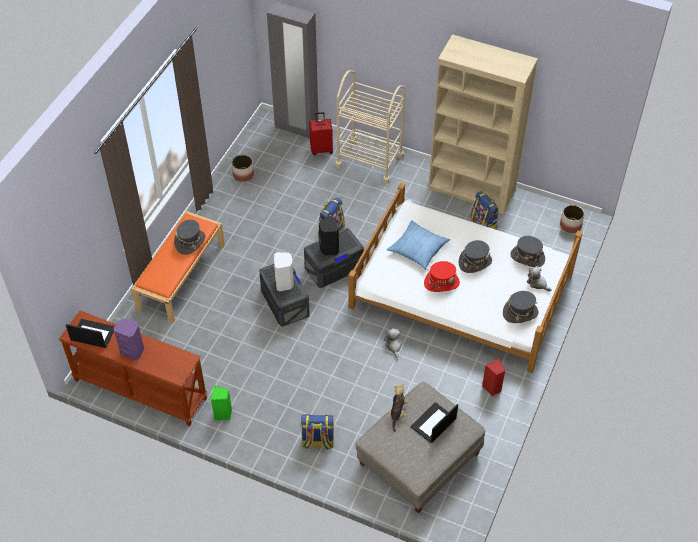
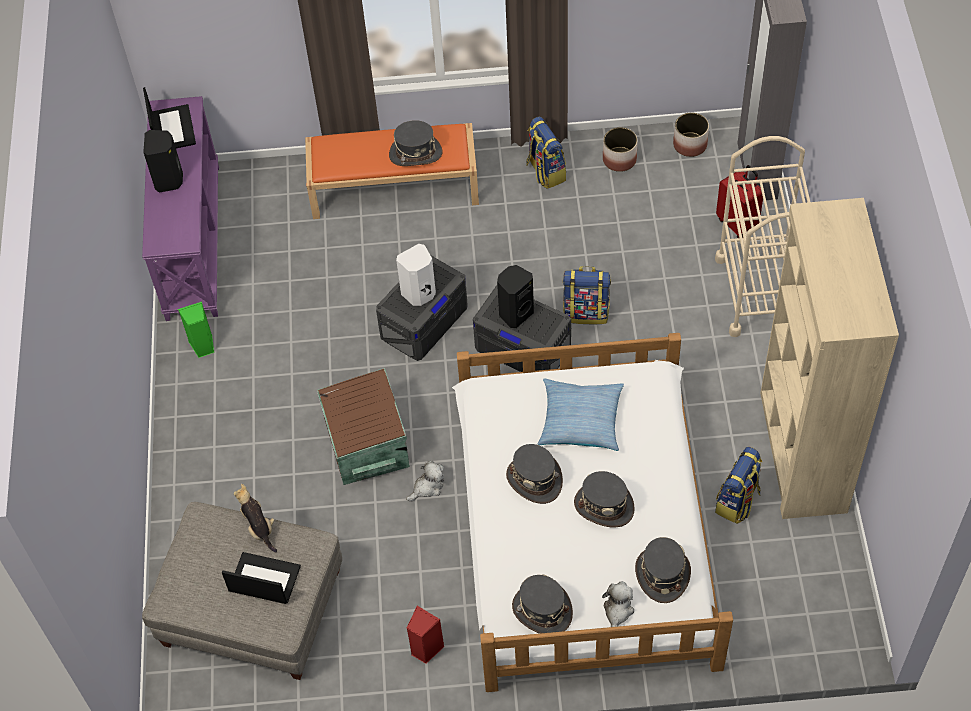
camera: 65 degrees right, 5 degrees up
(133, 351) = (169, 180): purple speaker -> black speaker
(139, 390) = (192, 241): brown console table -> purple console table
(317, 441) = (216, 472): backpack -> backpack (545, 171)
(347, 362) = (365, 444): none -> brown storage box
(397, 413) = (259, 527): plush toy -> plush toy turned 105 degrees counterclockwise
(441, 282) = (534, 479): red hat -> grey hat
(570, 225) = (827, 626): planter -> planter (689, 144)

